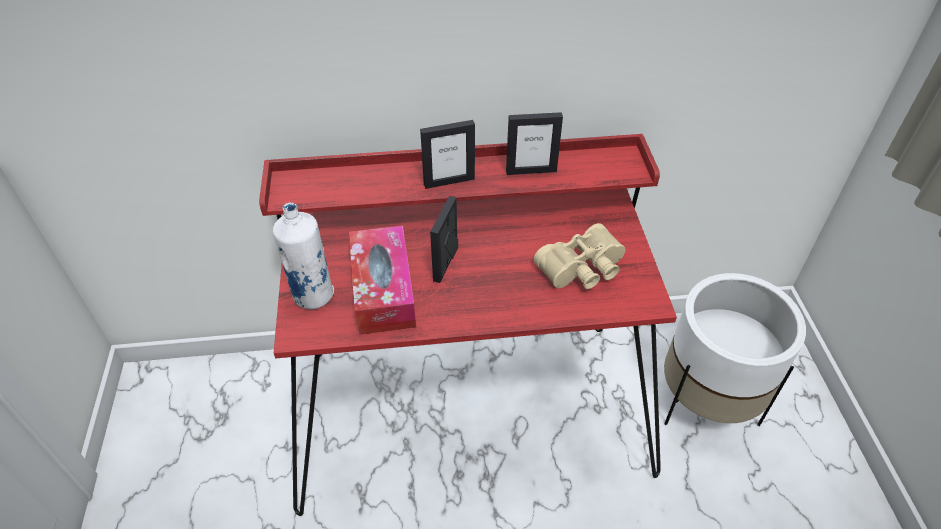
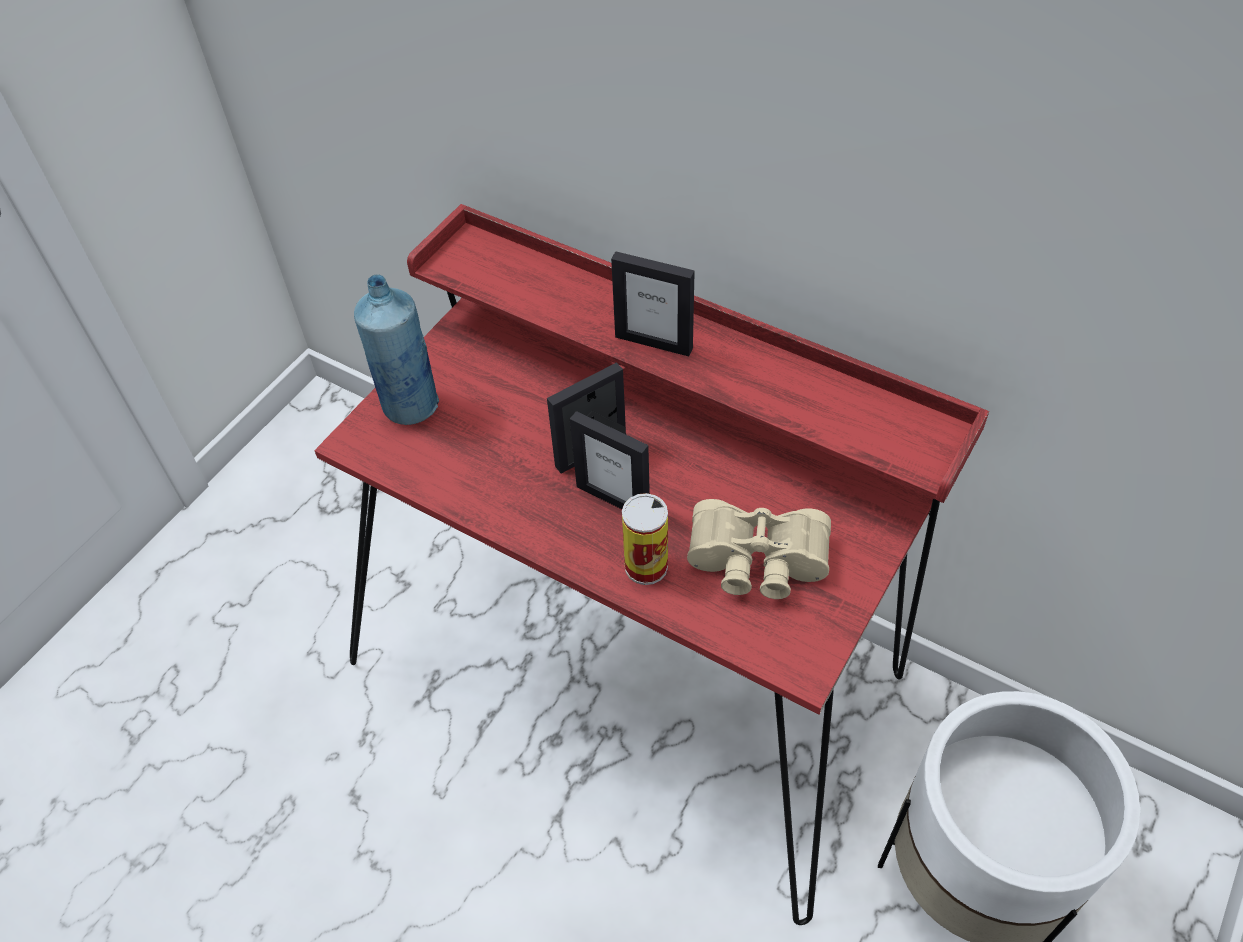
camera: 40 degrees right, 5 degrees up
(313, 295) = (410, 405): white bottle -> blue bottle
(383, 290) = (489, 443): tissue box -> none
(531, 171) = (776, 383): picture frame -> picture frame (613, 499)
(531, 302) = (646, 566): none -> can

